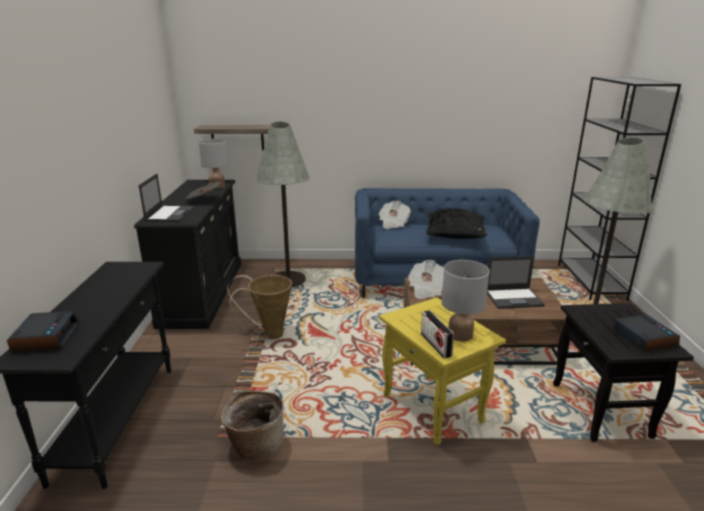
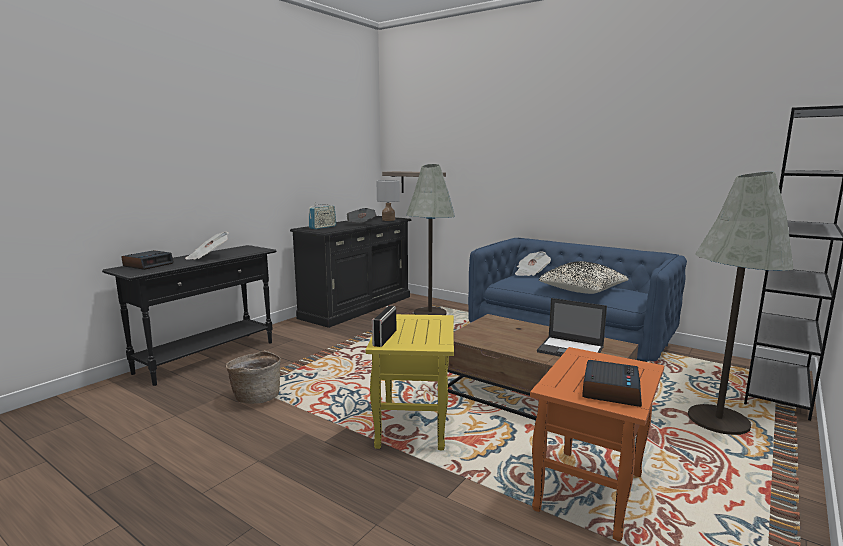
camera: 35 degrees right, 10 degrees down
(170, 214) = (322, 227): laptop -> radio
(268, 335) = (361, 341): basket -> none
(426, 290) = (491, 325): newspaper -> newspaper (208, 257)
(455, 233) = (582, 289): black pillow -> beige pillow
(460, 335) = (418, 338): grey table lamp -> none
(602, 411) = (590, 494): black side table -> orange side table

